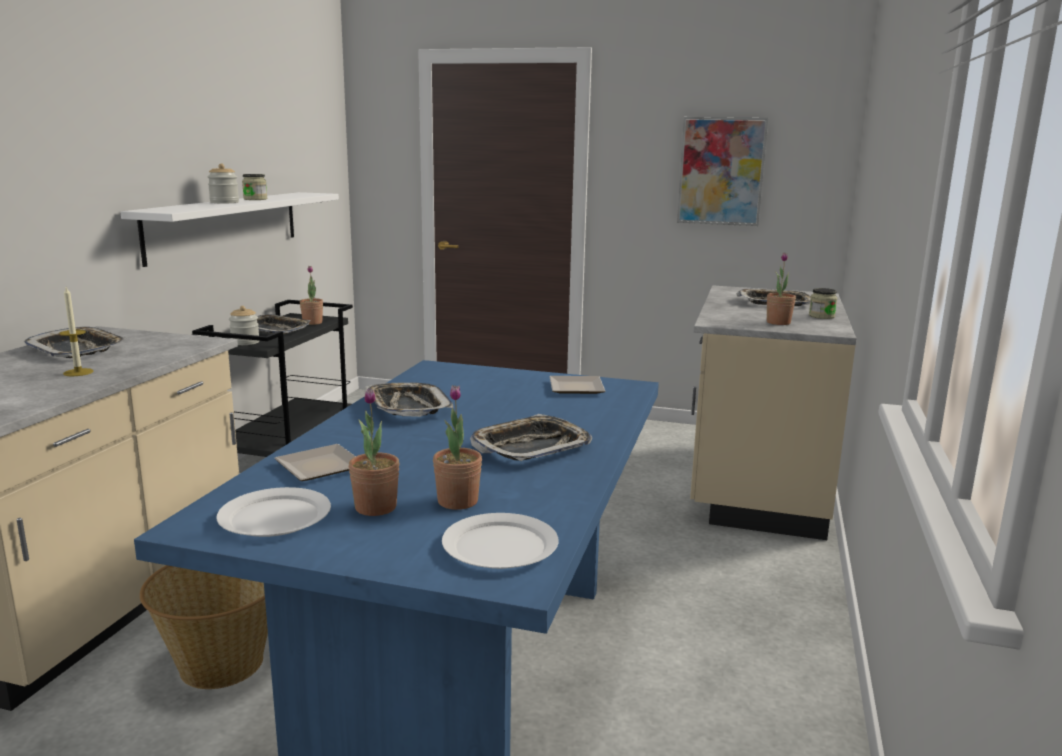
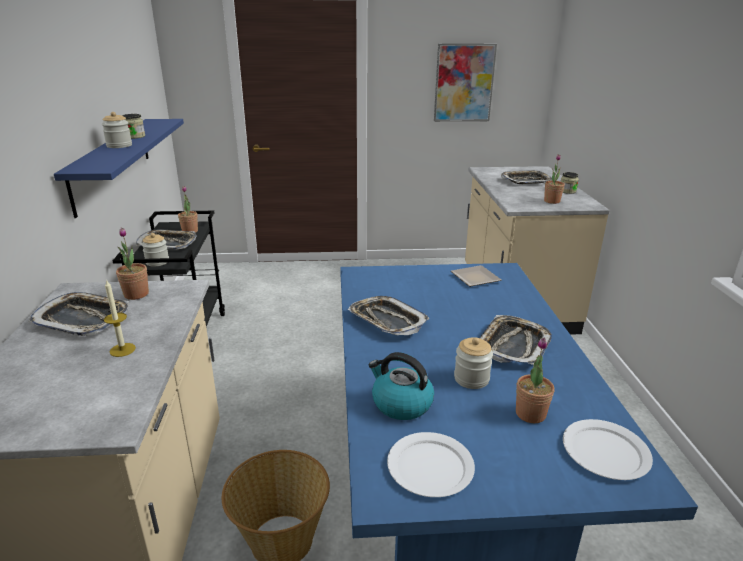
camera: 20 degrees left, 10 degrees up
(225, 225) = (112, 162): white shelf -> blue shelf
(319, 468) = (401, 404): plate -> kettle
(375, 507) = (486, 435): potted plant -> potted plant (136, 294)
(432, 464) = (471, 379): none -> jar

